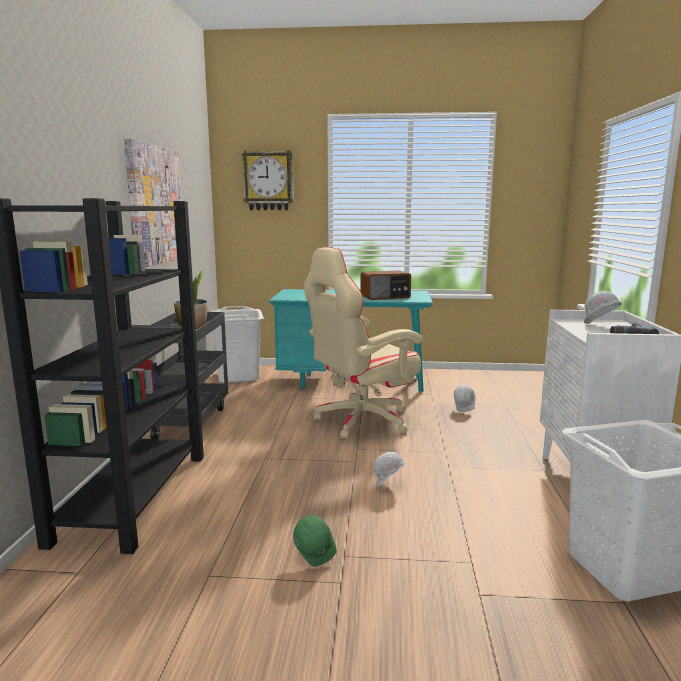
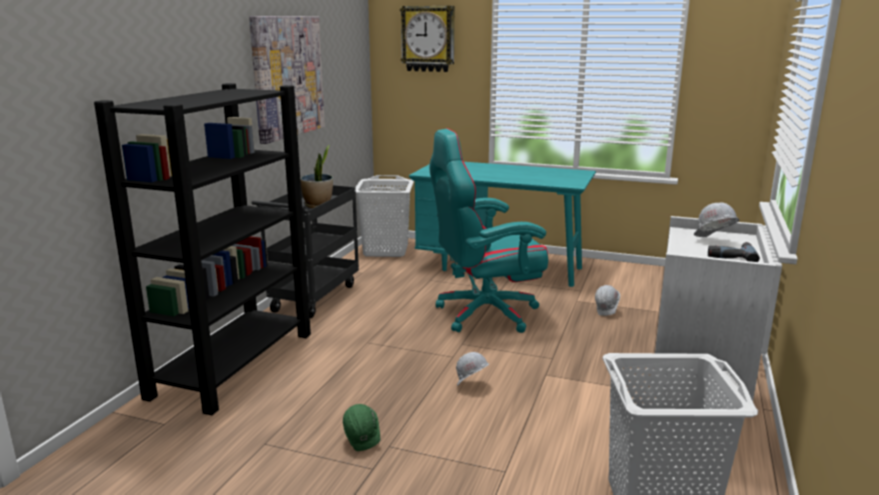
camera: 15 degrees right, 5 degrees up
(363, 420) = (487, 313): beige office chair -> turquoise office chair
(385, 297) = (537, 178): radio -> none

